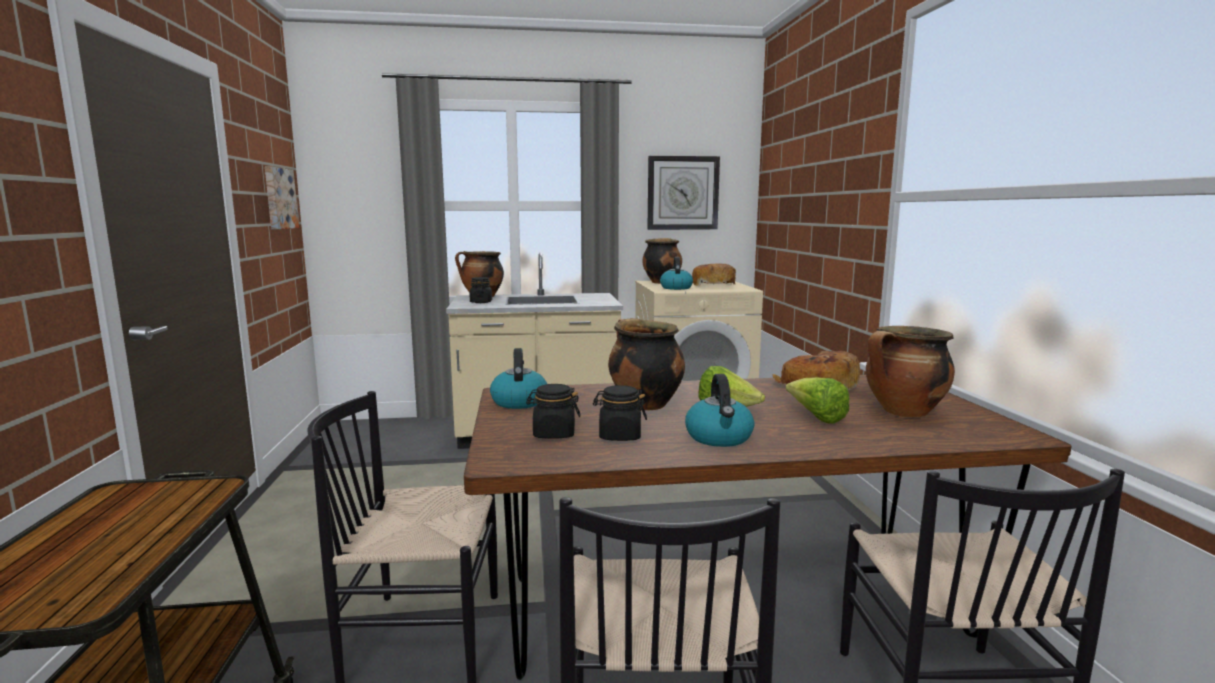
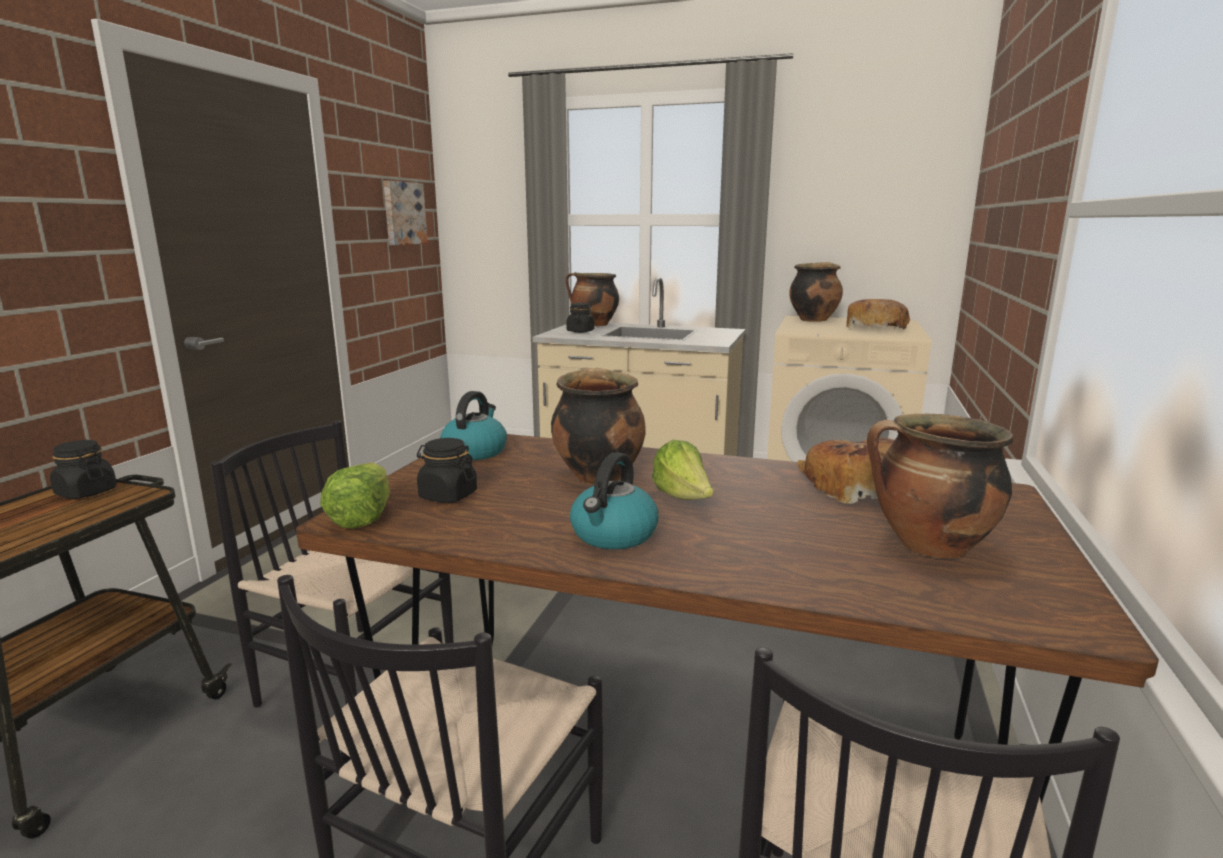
camera: 25 degrees right, 5 degrees up
(619, 436) = (508, 511): black jar -> black jar (86, 492)
(676, 288) = (816, 328): kettle -> none
(682, 193) = (860, 202): wall clock -> none
(816, 417) = (784, 530): lettuce -> lettuce (363, 517)

